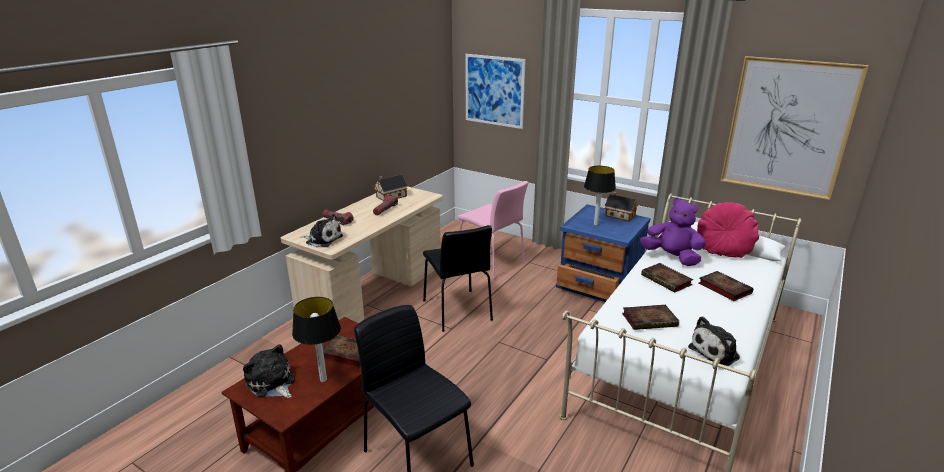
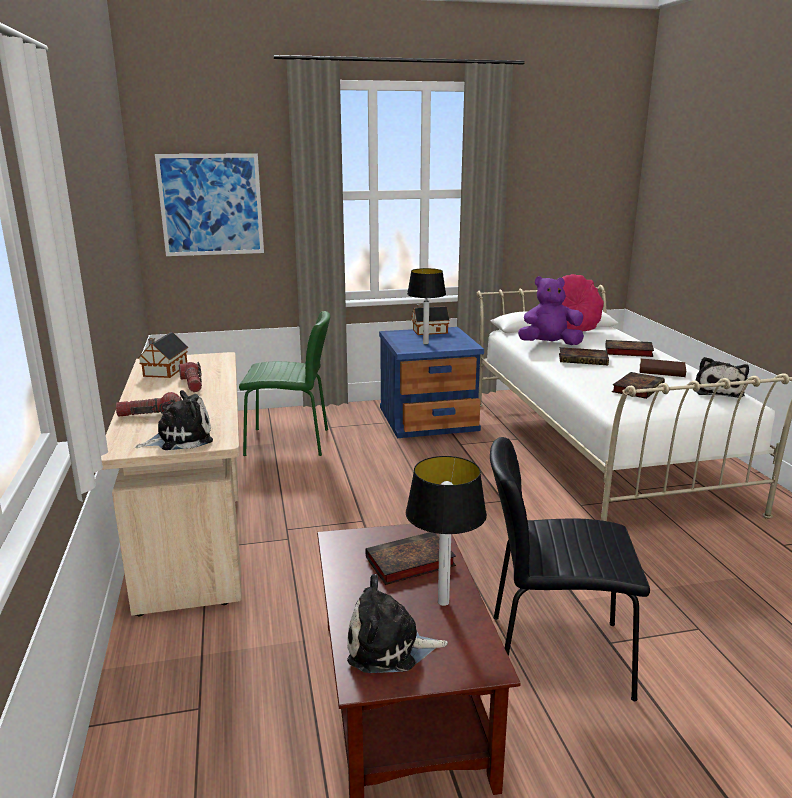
camera: 45 degrees left, 5 degrees down
(458, 311) = (339, 502): black chair -> none
(492, 263) = (291, 442): pink chair -> green chair
(709, 315) = (662, 371): none -> brown book
(788, 127) = (568, 198): picture -> none

